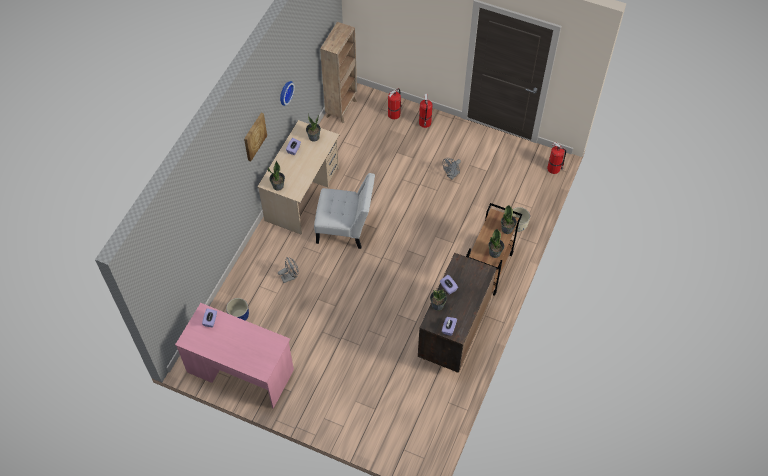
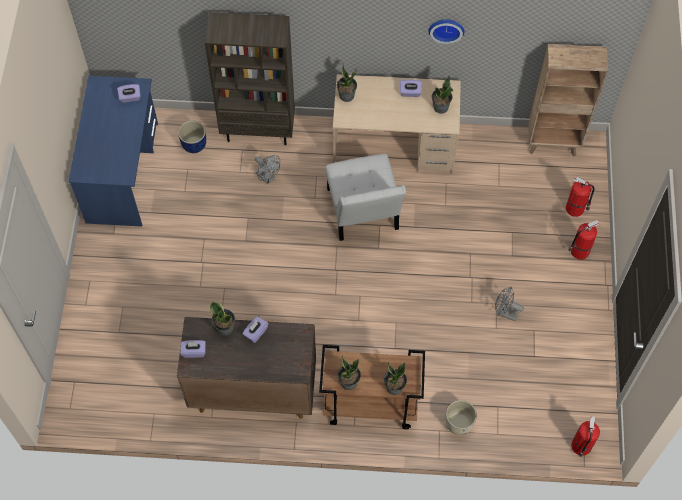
camera: 70 degrees right, 5 degrees up
(240, 371) = (123, 172): pink desk -> blue desk
(248, 271) = (258, 130): none -> brown bookcase
(254, 136) = (356, 20): picture -> none

